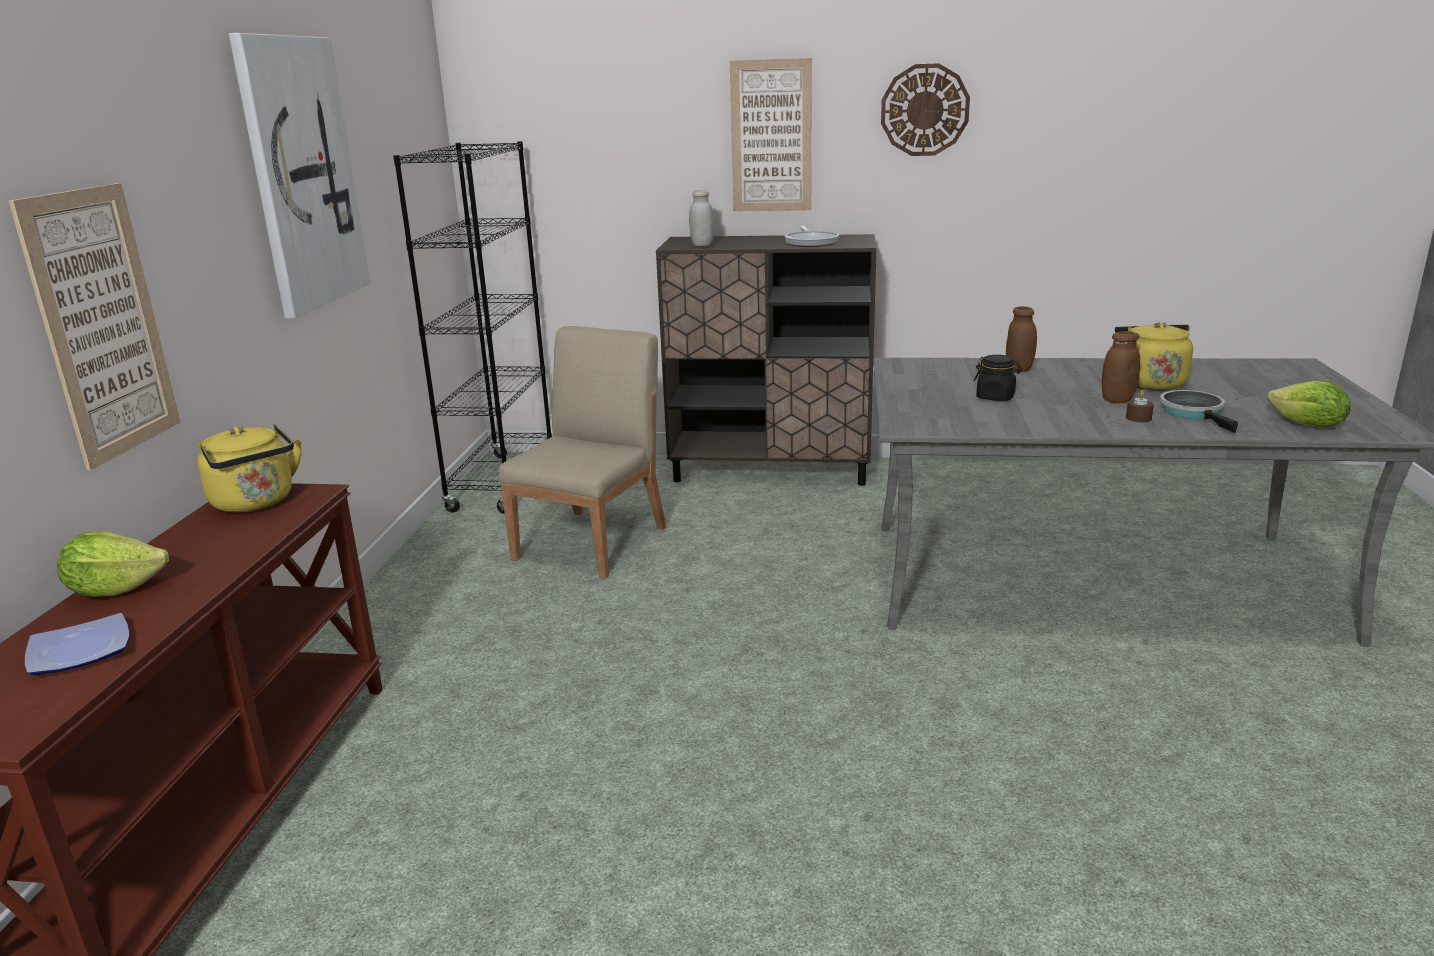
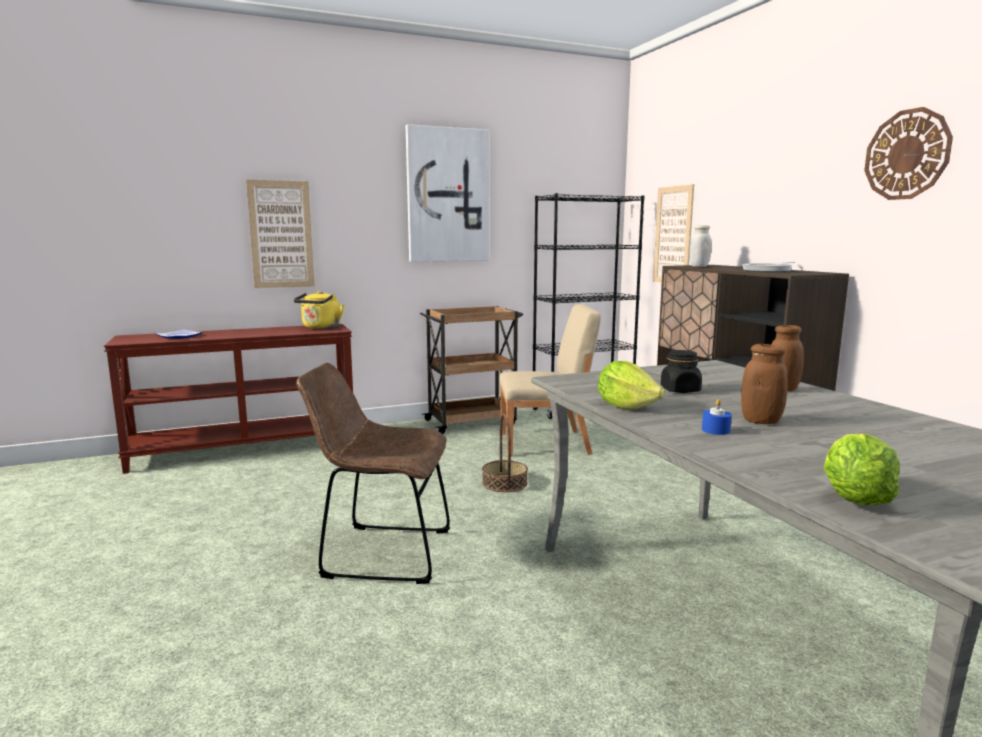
camera: 60 degrees right, 10 degrees down
(115, 589) = (230, 331): lettuce -> lettuce (626, 406)
(431, 568) = (472, 422): none -> brown cart
(691, 604) = (505, 483): none -> basket
(771, 136) = (782, 187): picture -> picture (673, 235)
(817, 740) = (380, 553): none -> brown chair
(1138, 418) = (715, 430): brown candle -> blue candle
(1148, 383) = (854, 428): yellow kettle -> none
(1194, 413) = (781, 448): frying pan -> none

